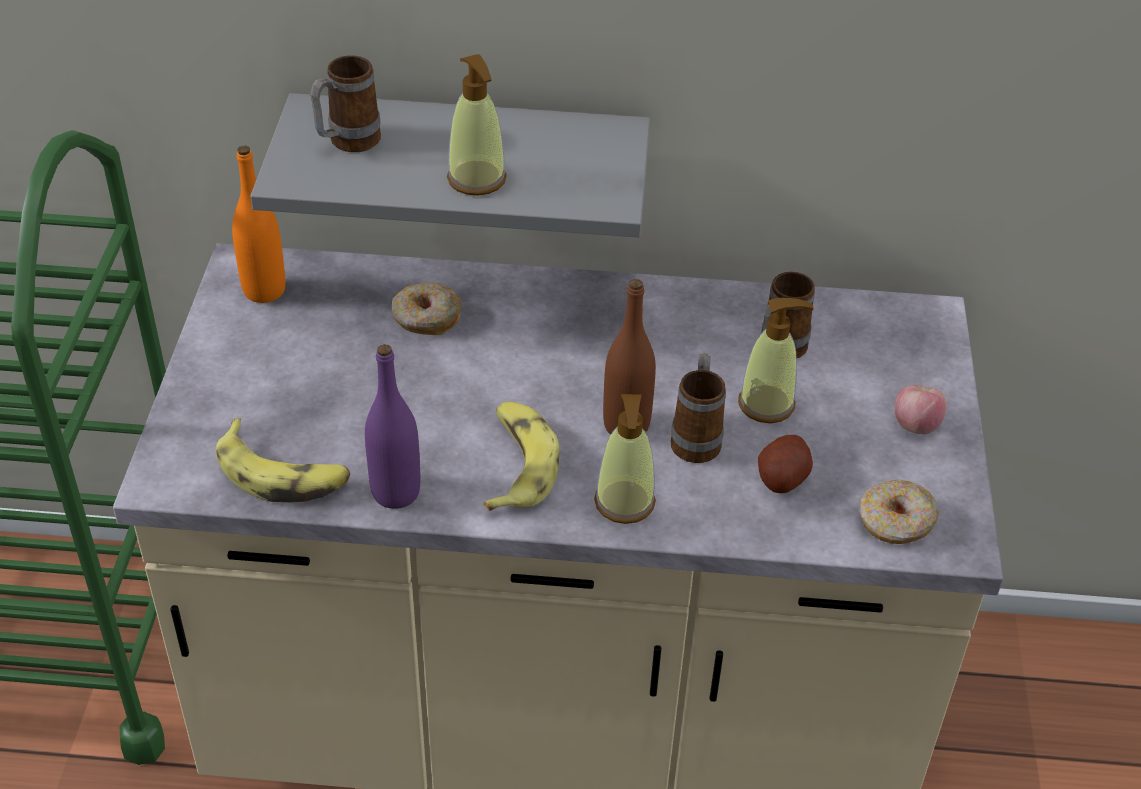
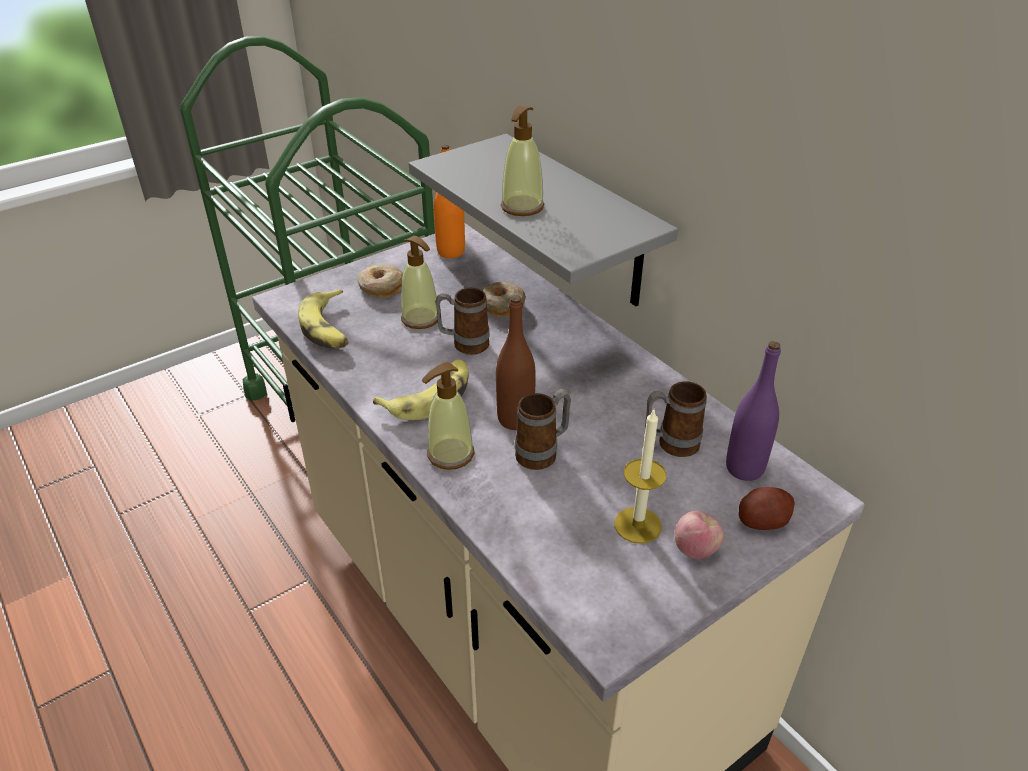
camera: 50 degrees right, 5 degrees down
(347, 143) = (490, 163): mug -> mug (464, 344)
(396, 492) = (358, 369): purple bottle -> purple bottle (744, 468)
(767, 404) = (614, 466): soap dispenser -> soap dispenser (420, 319)
(782, 478) = (556, 510): potato -> potato (762, 521)
(853, 440) = (637, 525): none -> candle
(895, 522) = (586, 591): donut -> donut (381, 287)

